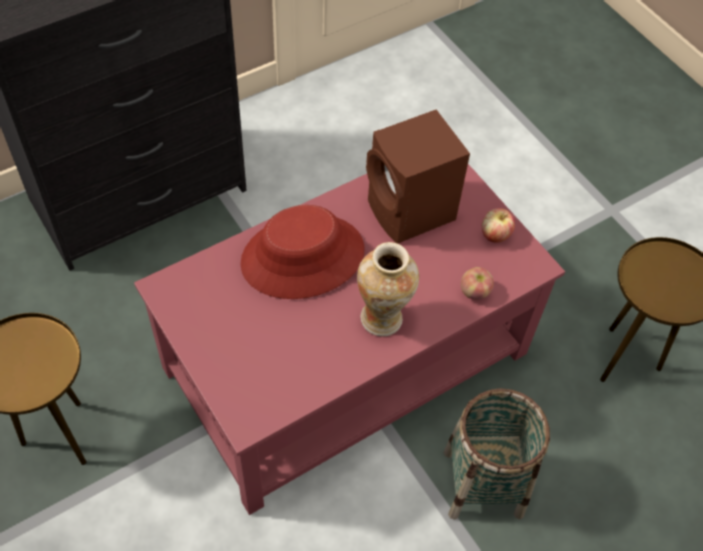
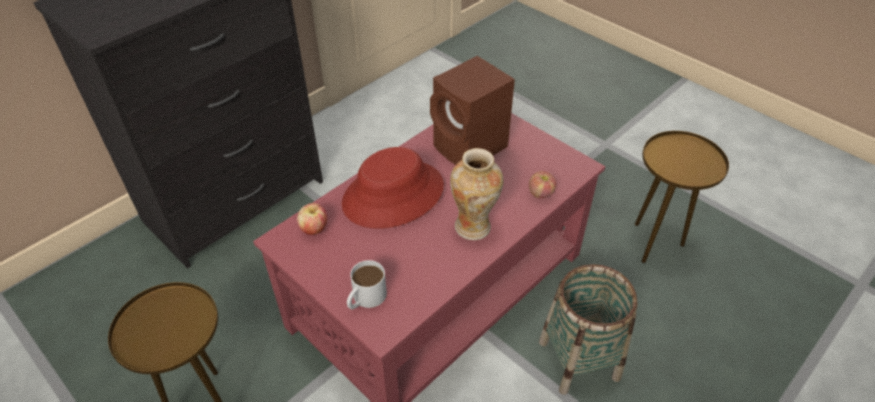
camera: 10 degrees left, 10 degrees down
(238, 380) = (365, 298): none -> white mug
(495, 235) = (542, 151): apple -> apple (314, 229)

